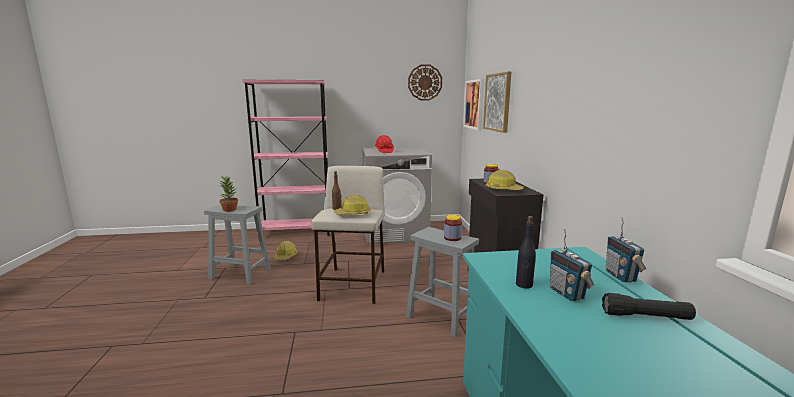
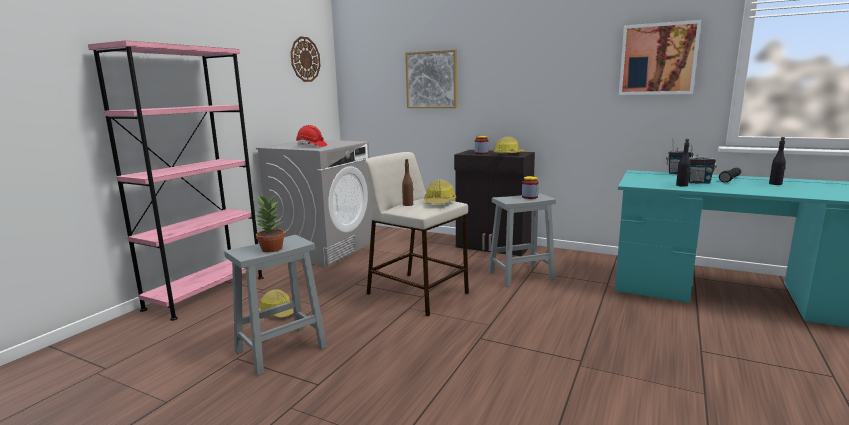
camera: 55 degrees left, 0 degrees up
(474, 104) = (373, 84): picture -> picture (658, 59)
(686, 363) = (775, 184): none -> black bottle

